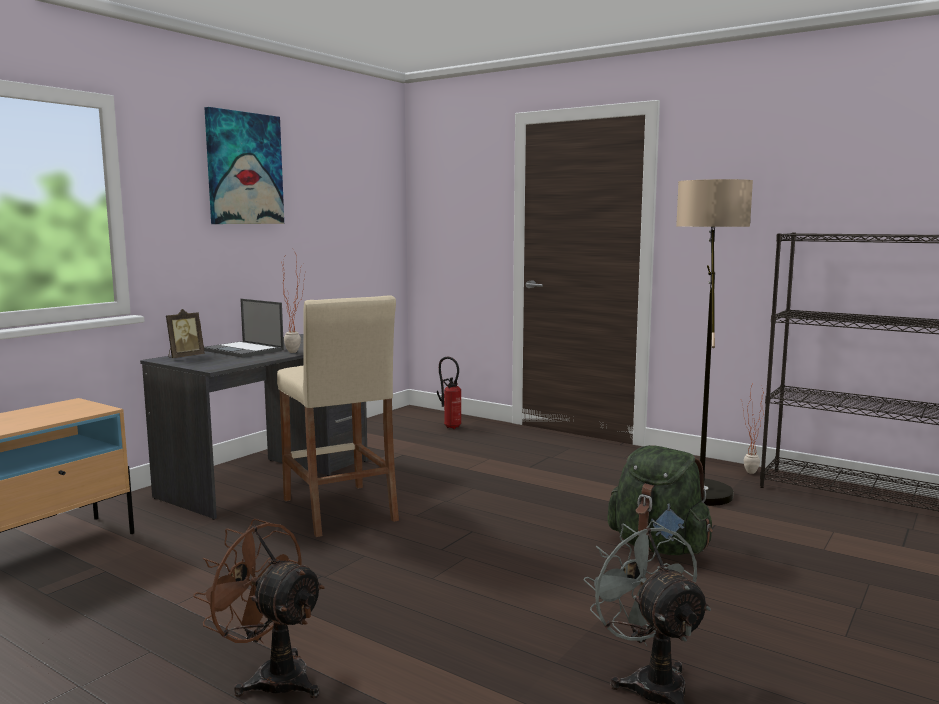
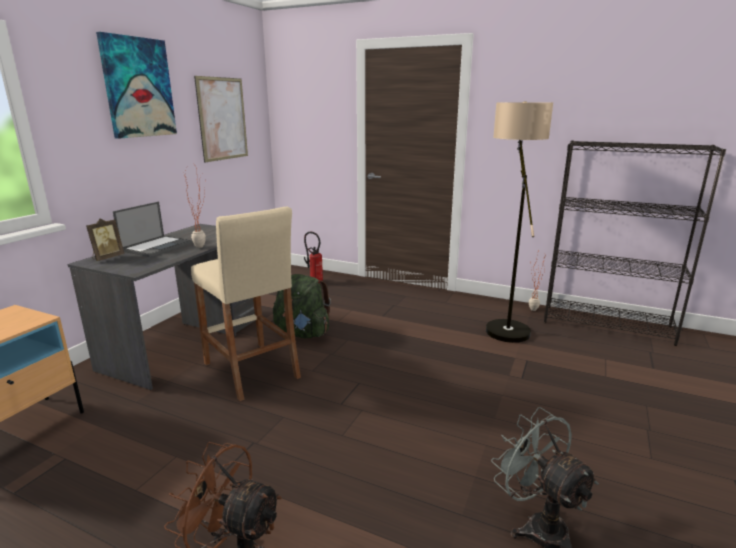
camera: 10 degrees left, 10 degrees up
(244, 350) = (157, 246): laptop -> laptop turned 90 degrees counterclockwise
(344, 210) = (222, 119): none -> picture
(659, 547) = (497, 385): green backpack -> green backpack (303, 333)

